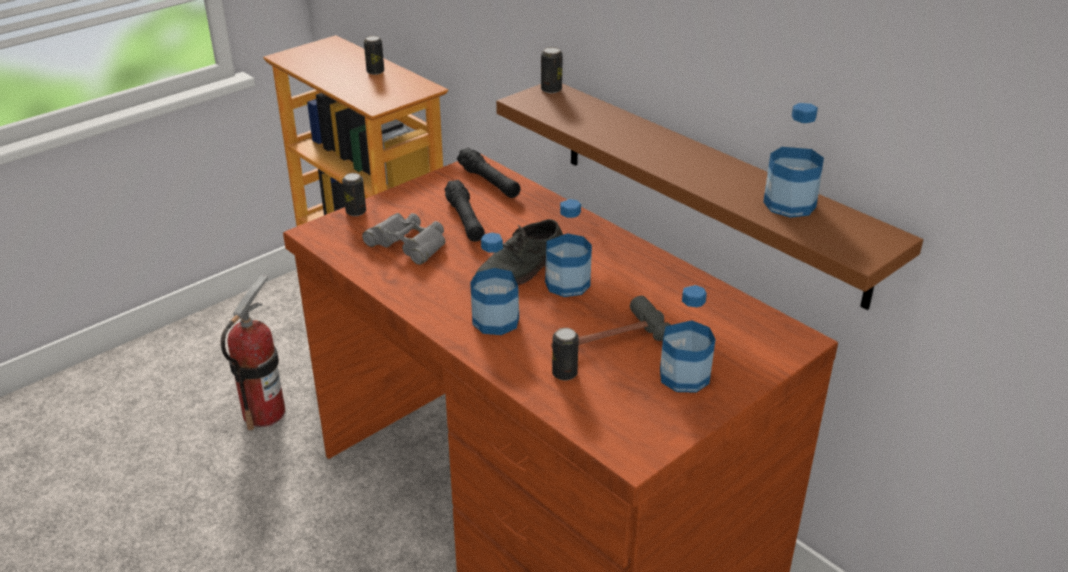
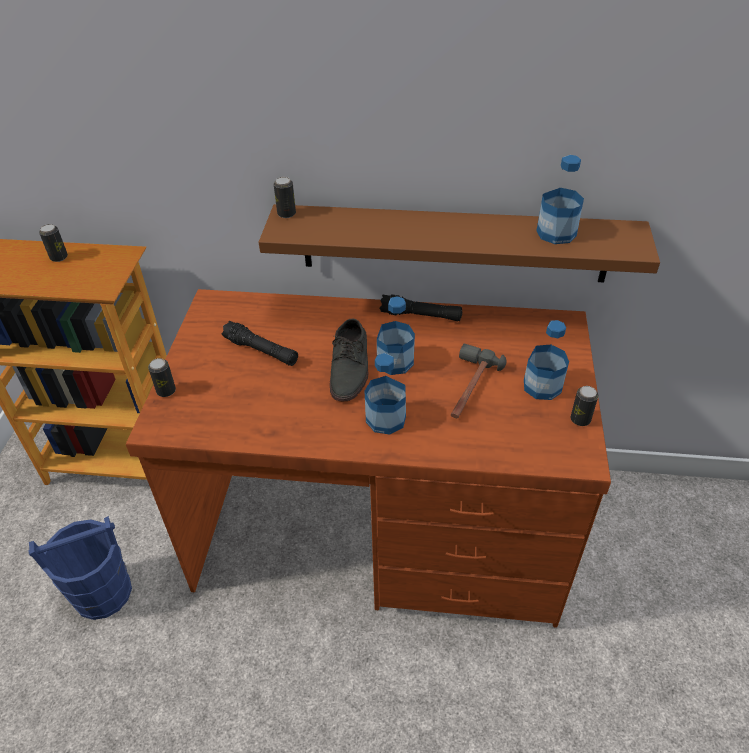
camera: 40 degrees left, 10 degrees up
(264, 413) = (102, 593): fire extinguisher -> blue bucket
(408, 244) = (245, 395): grey binoculars -> none
(489, 182) = (238, 310): black flashlight -> black flashlight (421, 315)
(564, 373) = (476, 430): can -> can (580, 419)

